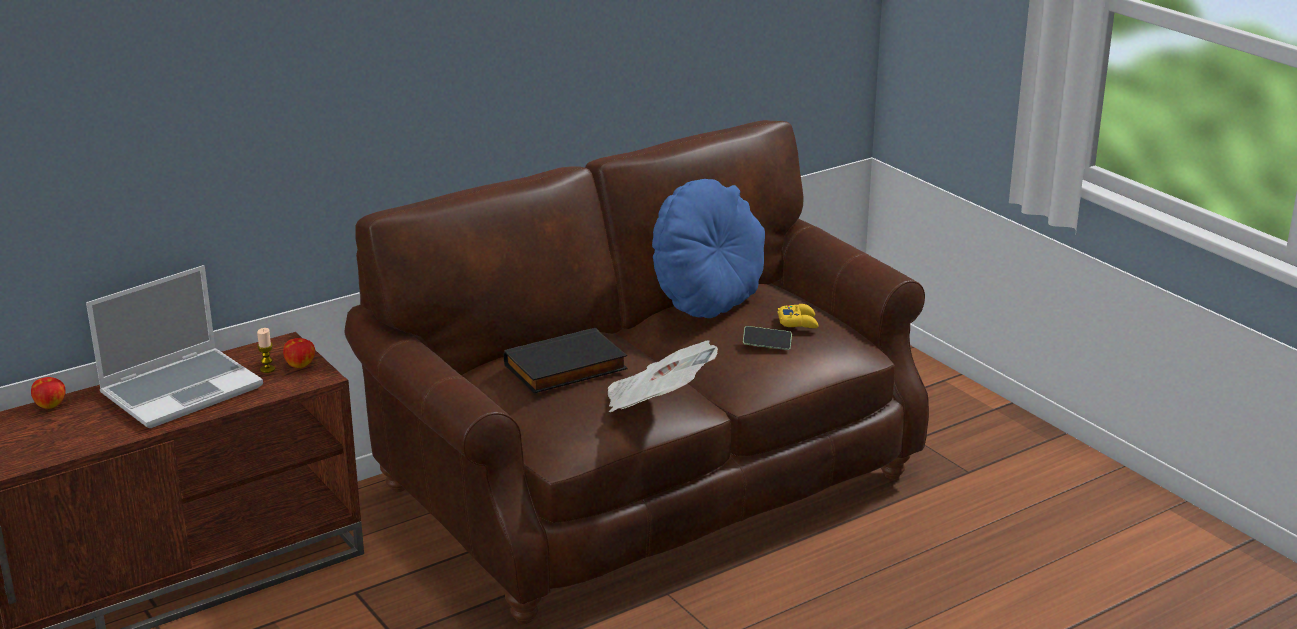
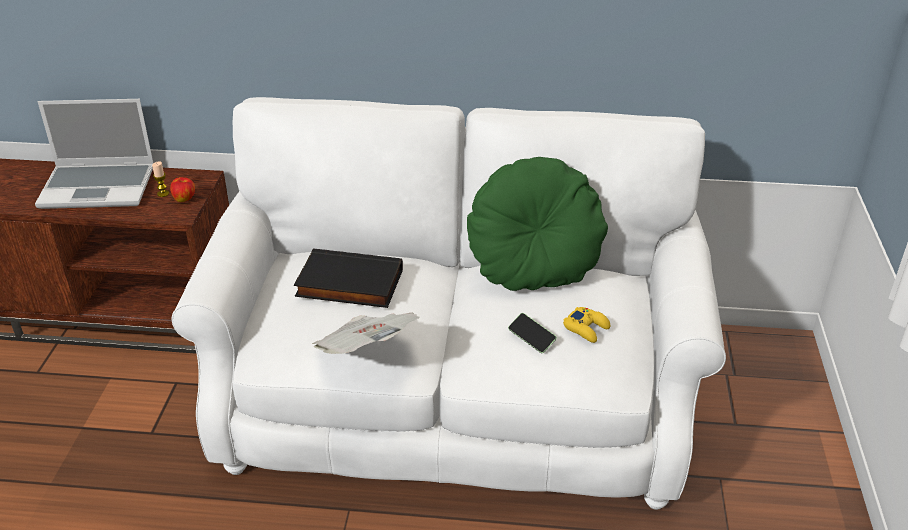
camera: 40 degrees right, 10 degrees up
(51, 405) = (27, 166): apple -> none
(647, 484) = (454, 400): brown sofa -> white sofa
(707, 305) = (533, 275): blue pillow -> green pillow

